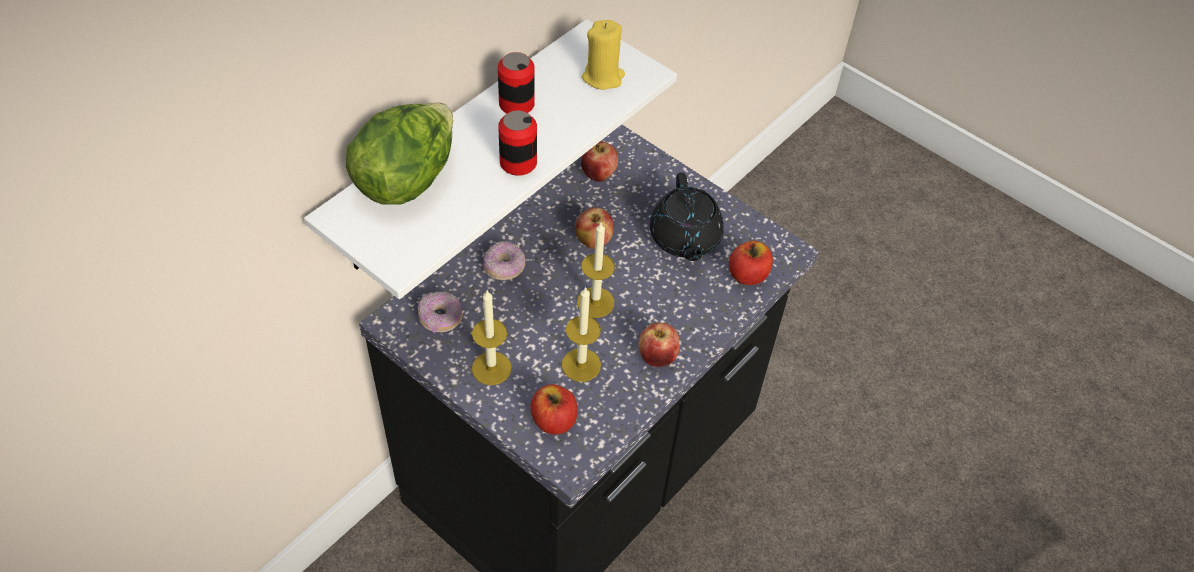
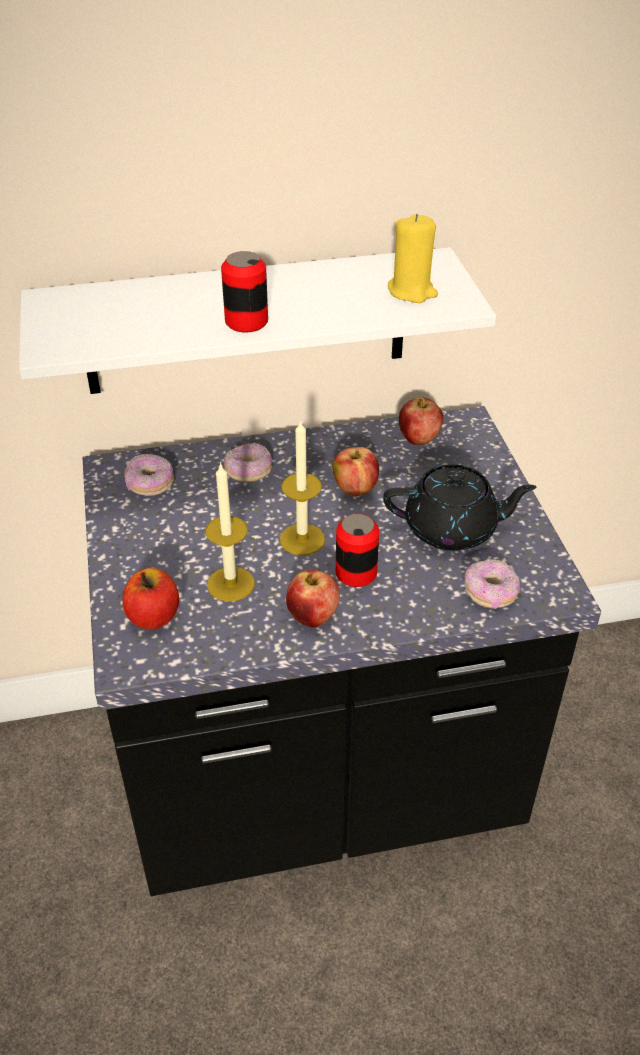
camera: 40 degrees right, 10 degrees down
(407, 178) = (135, 296): lettuce -> none
(491, 368) = (148, 544): candle -> none
(516, 104) = (301, 282): can -> can (356, 573)
(684, 239) = (452, 529): black teapot -> black teapot turned 120 degrees counterclockwise
(748, 275) = (490, 593): apple -> donut

